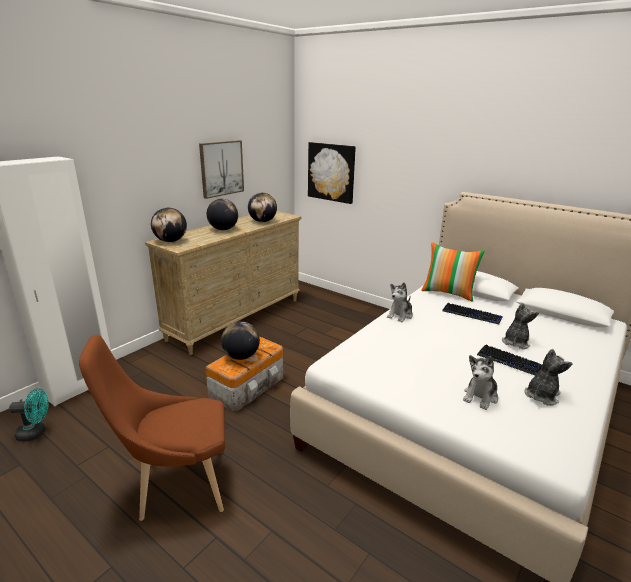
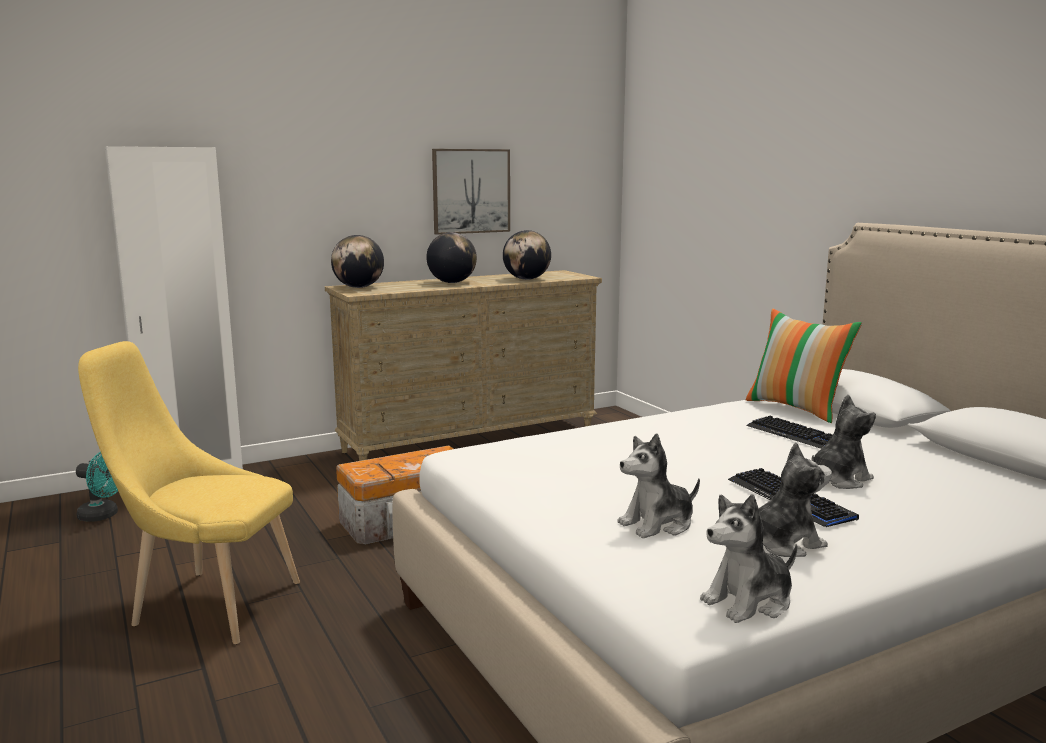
camera: 25 degrees right, 10 degrees down
(176, 485) = (207, 604): brown chair -> yellow chair
(241, 356) = (396, 462): globe -> none
(331, 172) = (670, 207): picture -> none
(400, 315) = (658, 421): plush toy -> plush toy (749, 601)

